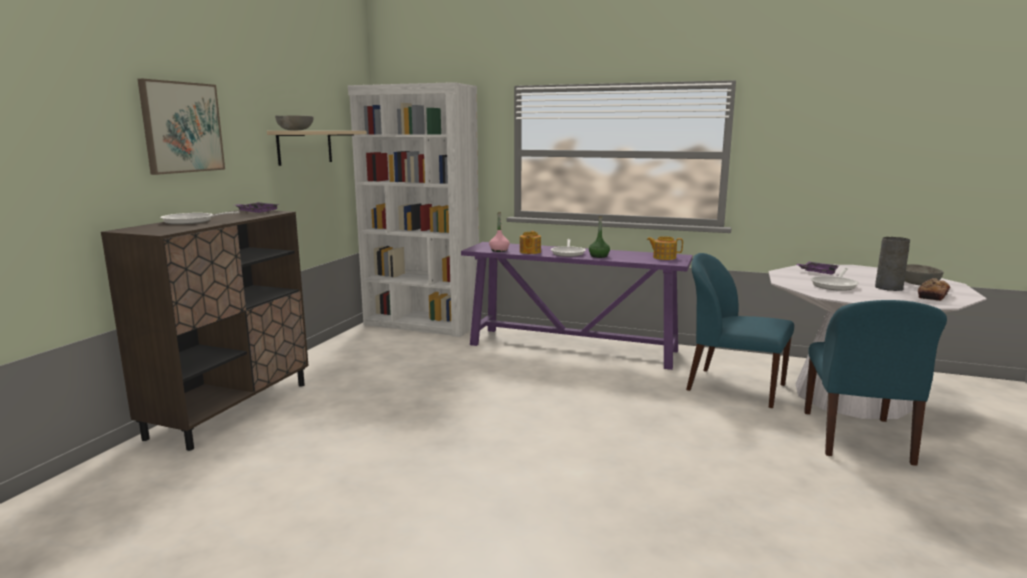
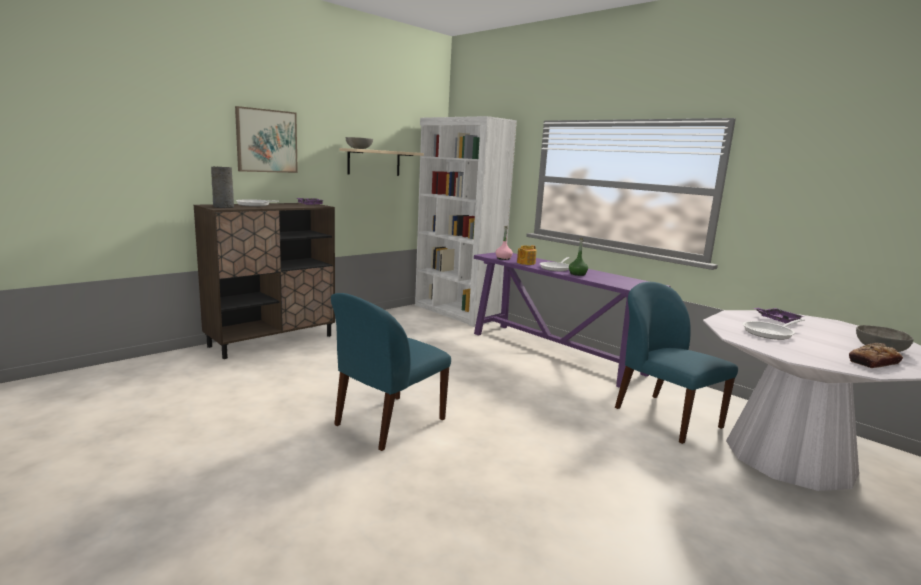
camera: 25 degrees right, 0 degrees up
(664, 257) = (636, 283): teapot -> none
(857, 438) = (742, 493): blue chair -> blue chair (388, 423)
(888, 288) = (832, 346): grey vase -> grey vase (224, 207)

